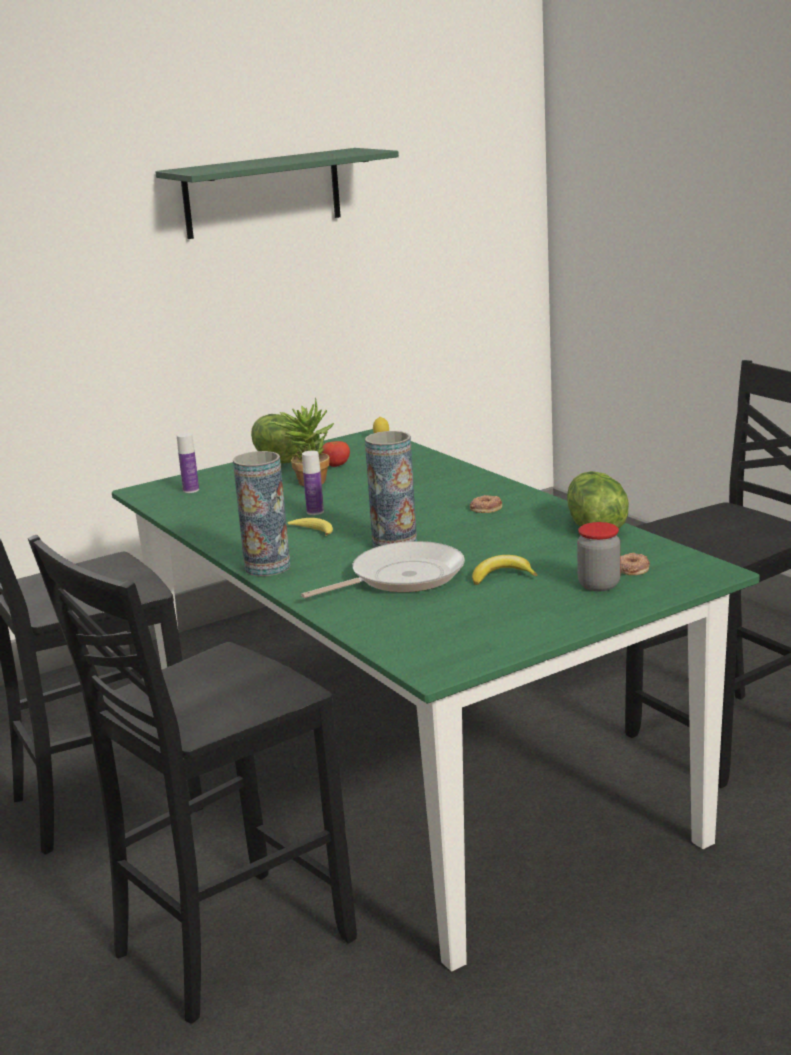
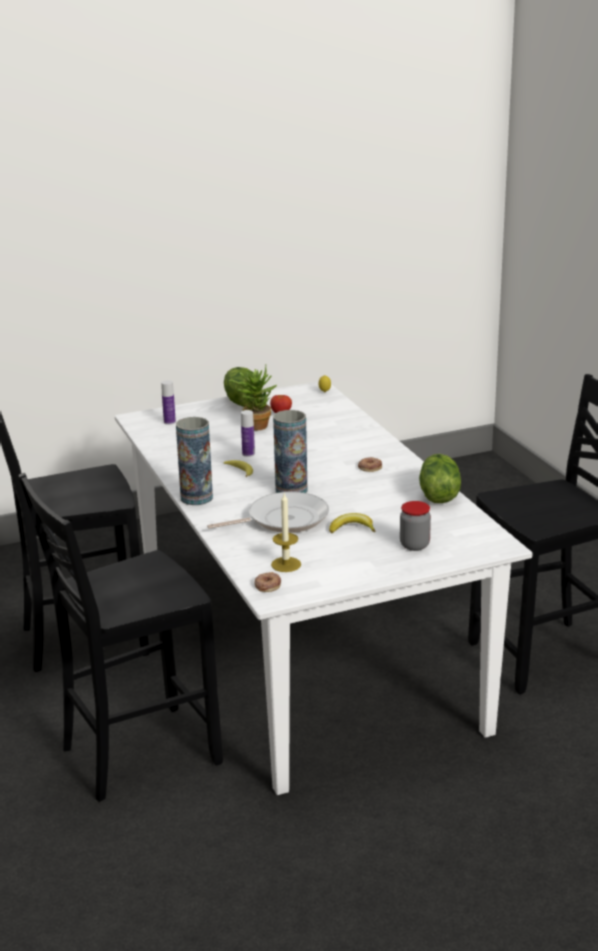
camera: 10 degrees right, 5 degrees up
(262, 193) = (261, 186): green shelf -> none
(409, 771) = (301, 648): green dining table -> white dining table
(434, 628) = (286, 564): none -> candle
(632, 568) = (445, 535): donut -> donut (267, 585)

